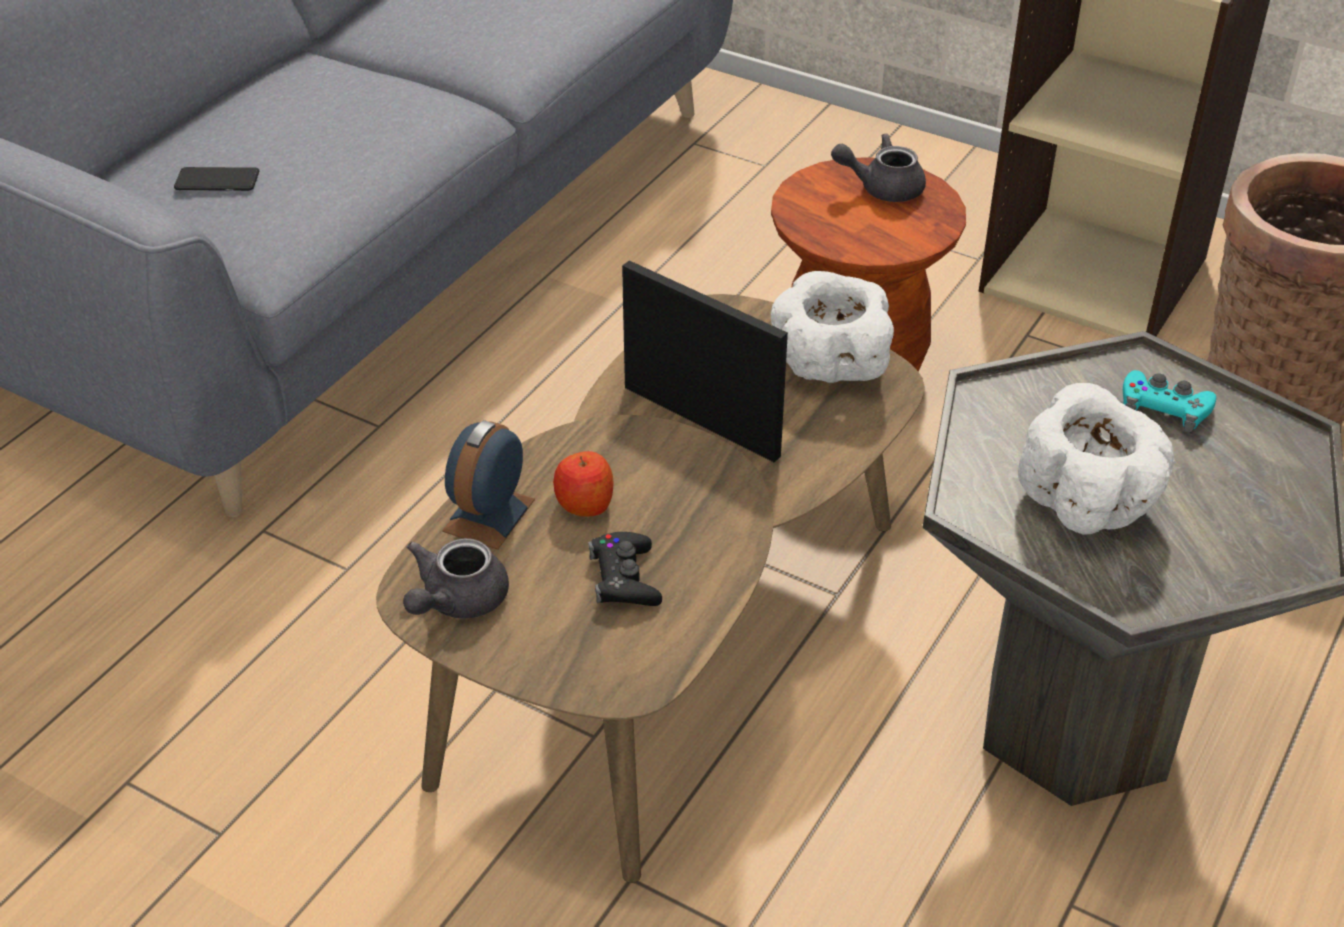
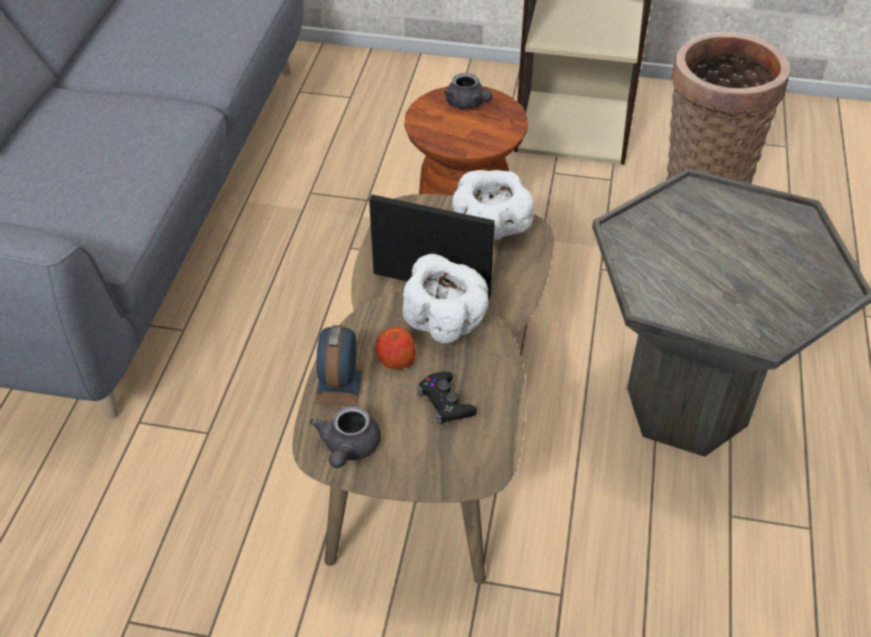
camera: 20 degrees left, 5 degrees up
(217, 181) = (44, 196): phone -> none
(882, 187) = (468, 104): grey teapot -> grey teapot turned 105 degrees counterclockwise
(1088, 502) = (710, 284): white bowl -> white bowl (445, 321)
(1164, 408) = (721, 214): turquoise game controller -> none

